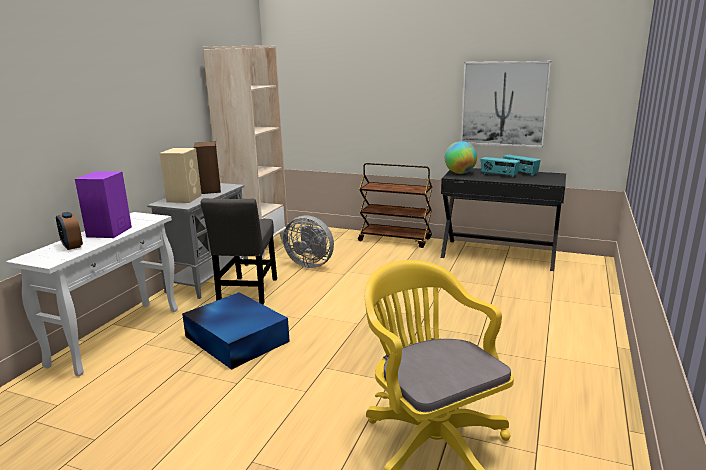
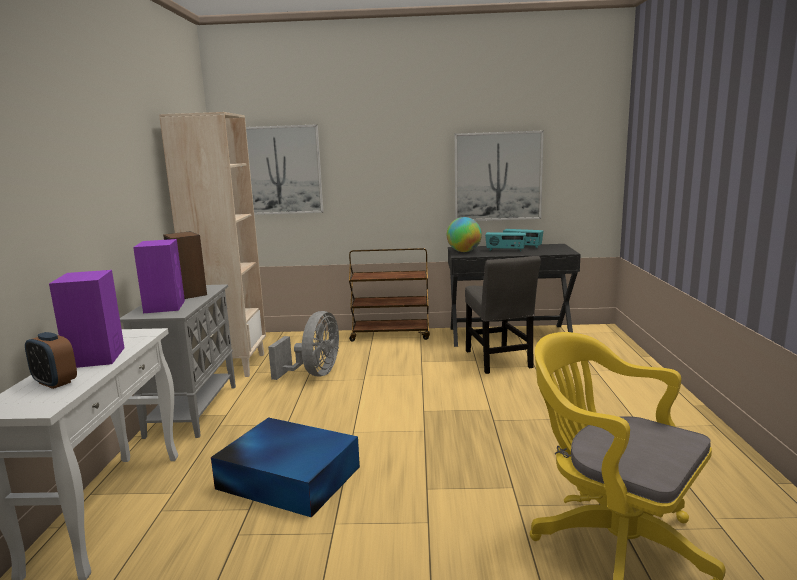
camera: 20 degrees left, 5 degrees down
(184, 198) = (165, 306): beige speaker -> purple speaker
(247, 292) = (259, 419): grey chair -> grey chair (498, 361)
(311, 264) = (314, 374): grey fan -> grey fan turned 75 degrees counterclockwise
(313, 90) = (278, 170): none -> picture

